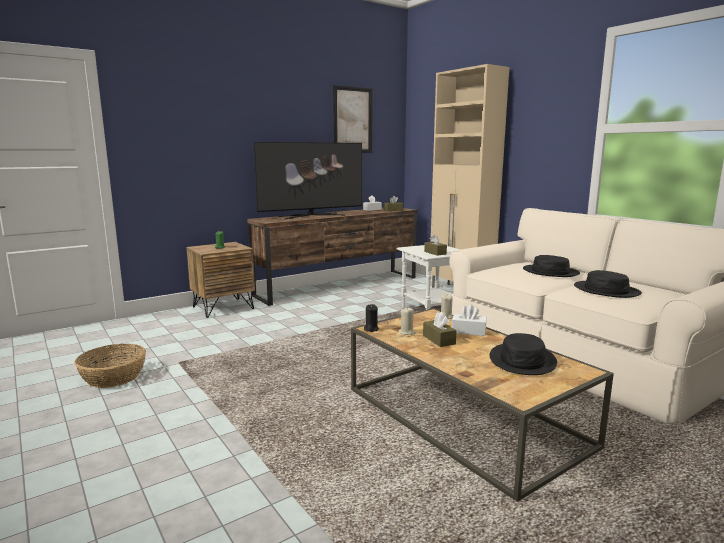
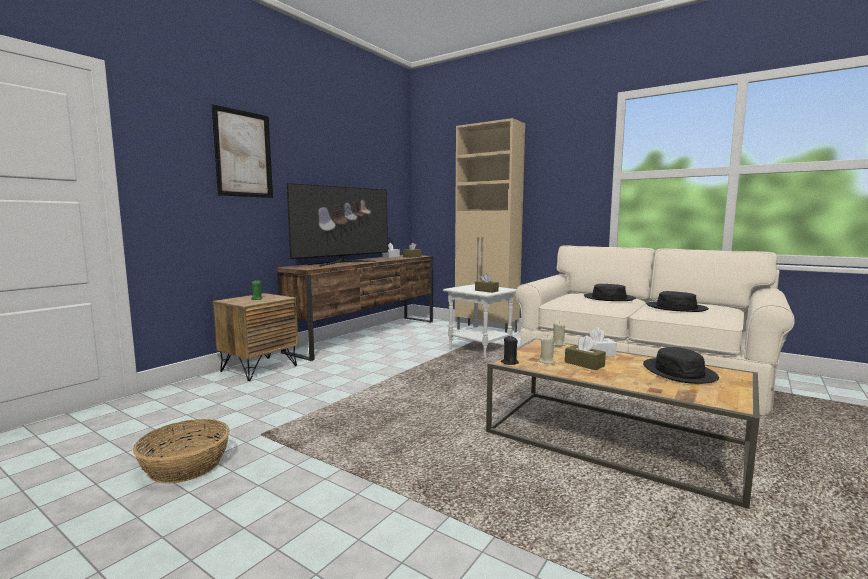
camera: 20 degrees left, 5 degrees down
(353, 120) = (370, 168): picture -> picture (243, 154)

